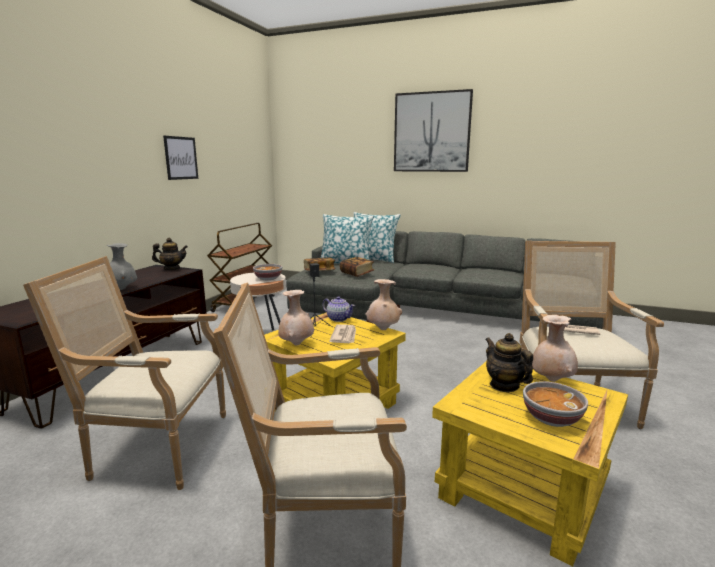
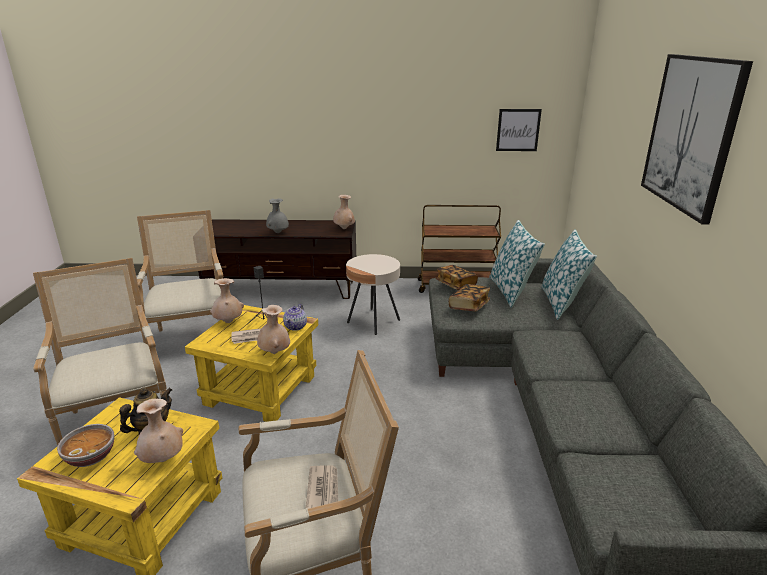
camera: 70 degrees right, 10 degrees up
(172, 269) = (344, 228): teapot -> beige vase
(181, 158) = (406, 126): picture -> picture (518, 130)
(268, 278) = (373, 268): bowl -> none

